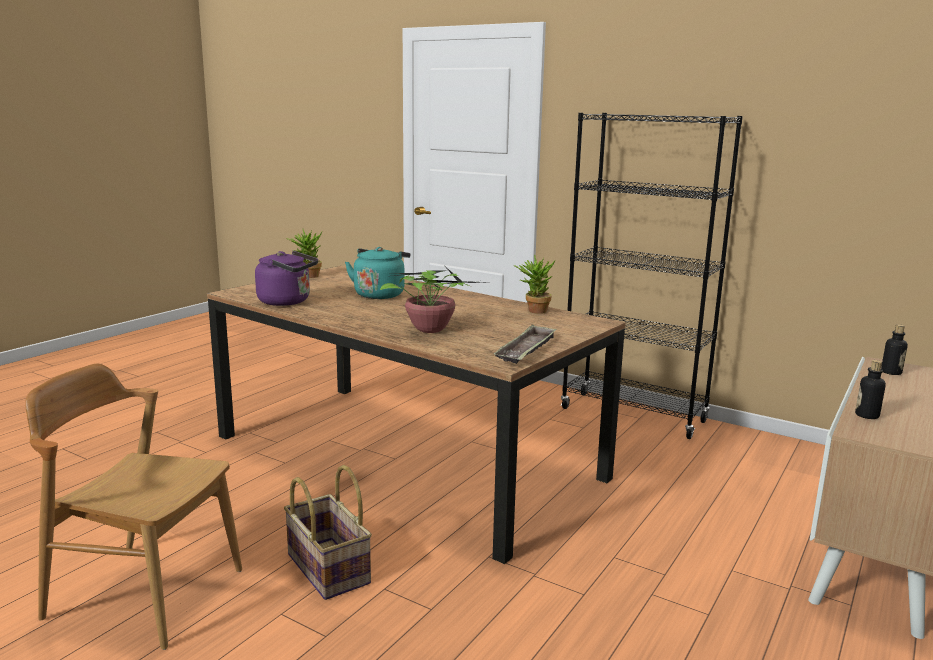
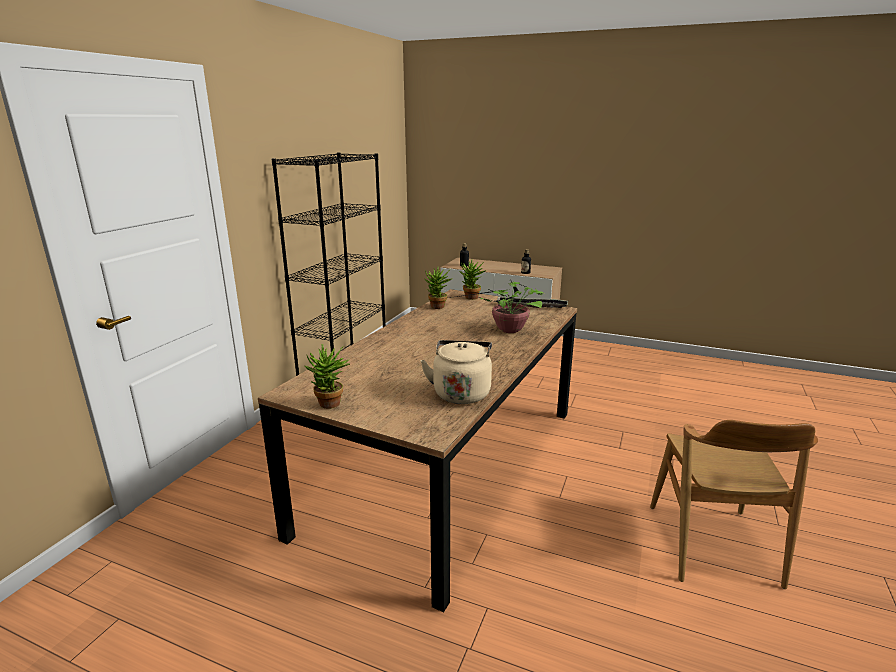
camera: 100 degrees left, 5 degrees up
(287, 302) = (461, 392): purple kettle -> beige kettle
(326, 569) = (619, 472): basket -> none
(380, 294) = (409, 357): turquoise kettle -> none
(573, 327) = (471, 298): none -> potted plant

